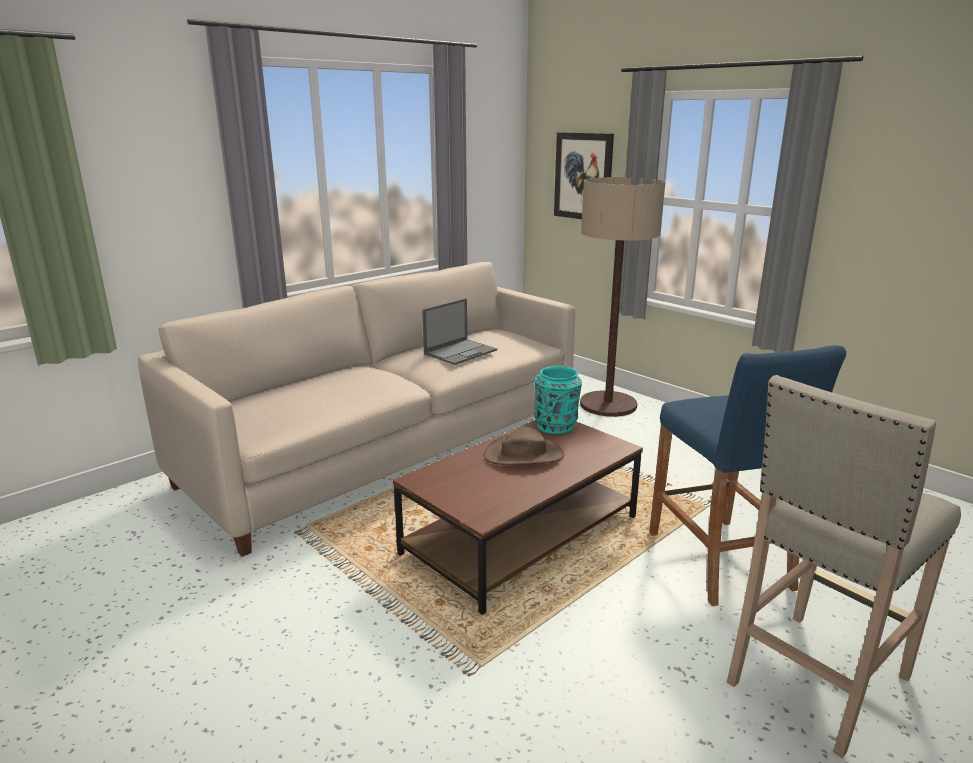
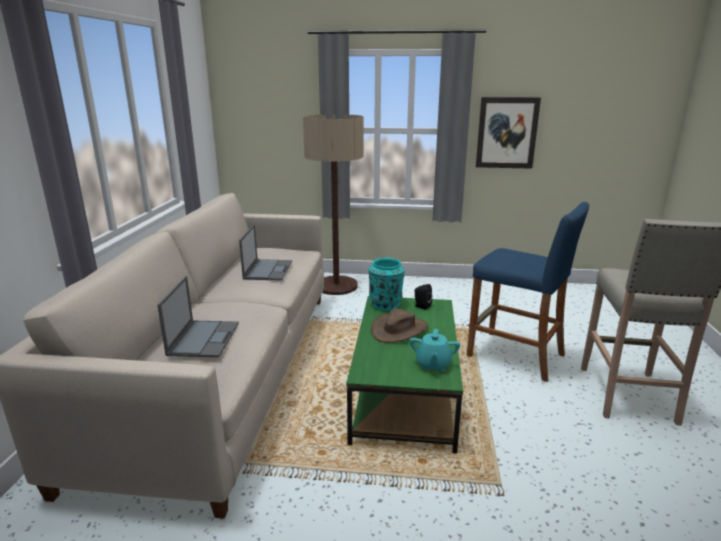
camera: 40 degrees left, 0 degrees up
(311, 392) = (204, 338): none -> laptop
(497, 499) = (433, 364): none -> turquoise teapot
(522, 534) = (404, 390): brown coffee table -> green coffee table
(583, 176) = (274, 116): picture -> picture (506, 133)
(592, 441) = (421, 306): none -> black speaker

